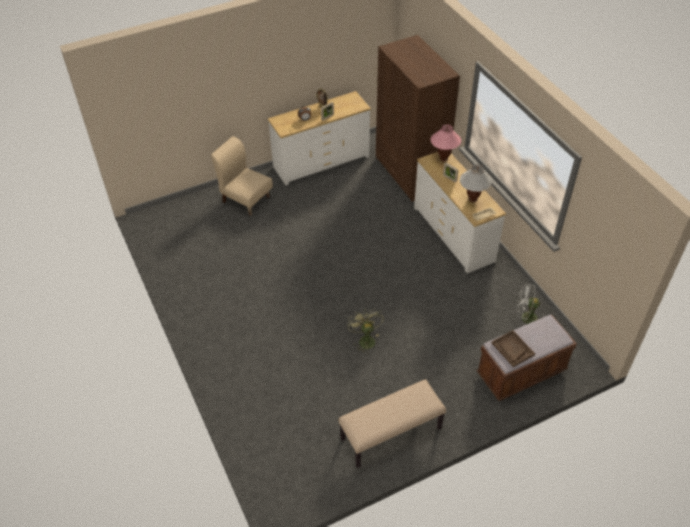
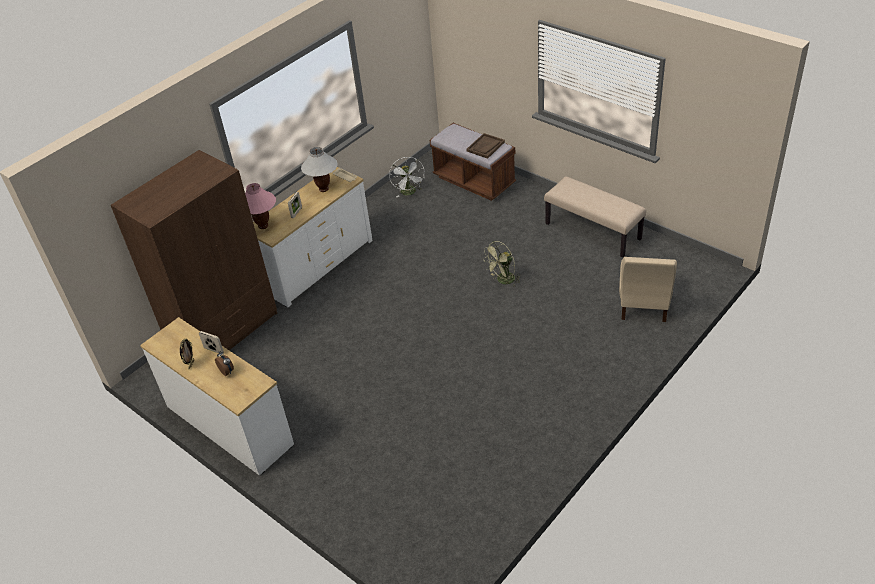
camera: 110 degrees left, 5 degrees down
(246, 199) = (340, 477): beige chair -> beige chair (643, 304)

